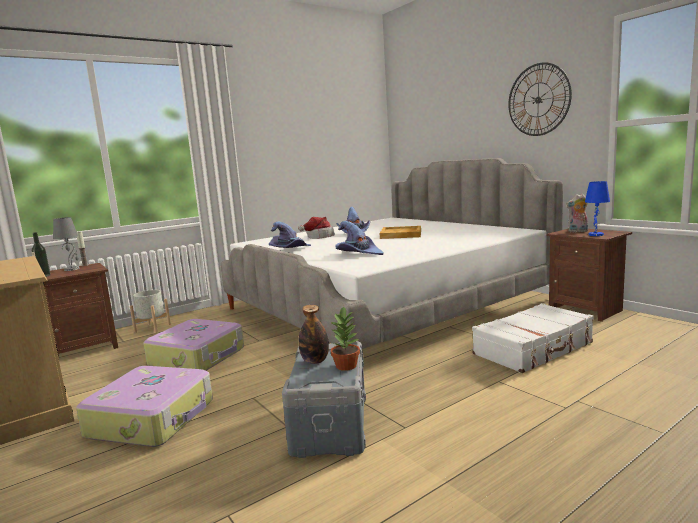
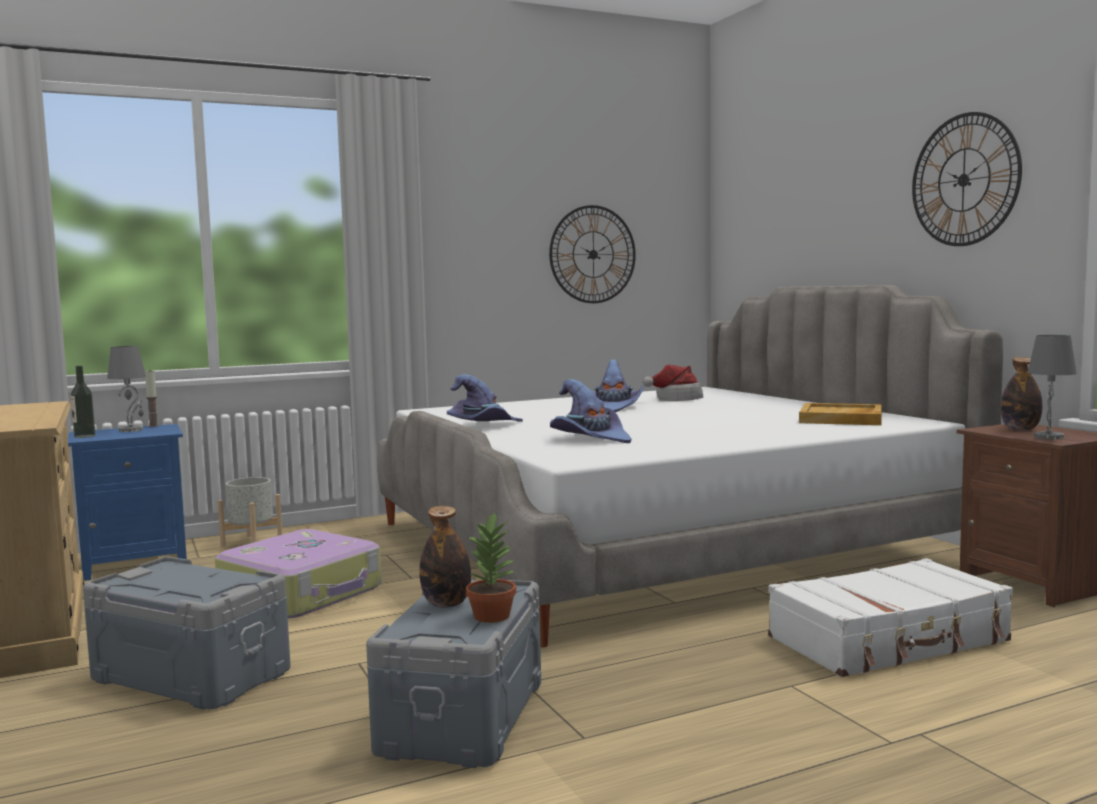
camera: 10 degrees right, 5 degrees down
(84, 349) = (135, 563): brown nightstand -> blue nightstand
(153, 418) = (193, 675): suitcase -> grey storage box
(318, 236) = (548, 409): hat -> hat (675, 399)
(328, 147) = (593, 254): none -> wall clock
(401, 234) = (692, 414): beige tray -> beige tray (842, 419)
(577, 231) = (1020, 429): plush toy -> bottle
(595, 235) = (1048, 437): blue table lamp -> grey table lamp

